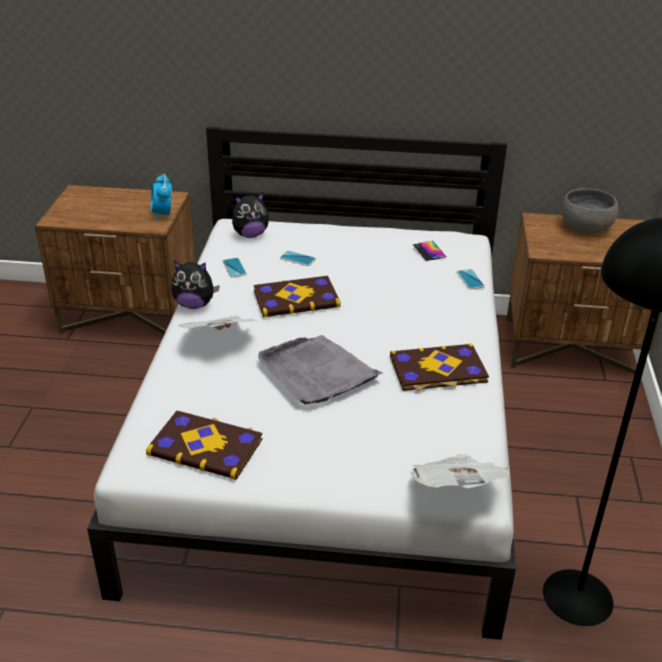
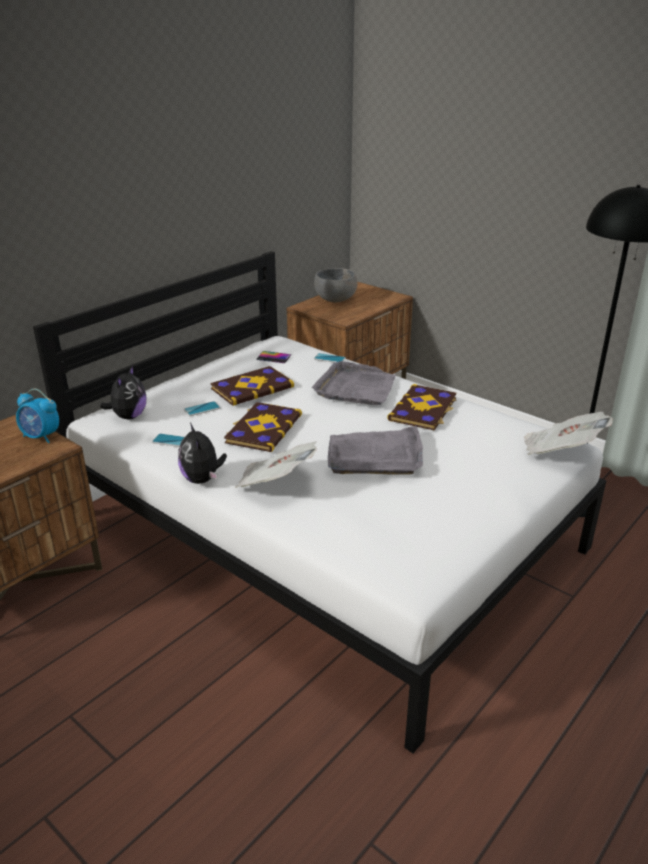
camera: 55 degrees left, 5 degrees down
(194, 305) = (202, 479): plush toy -> plush toy turned 120 degrees clockwise
(206, 446) = (423, 539): book -> book (252, 387)
(428, 315) = (356, 388): none -> grey tray

